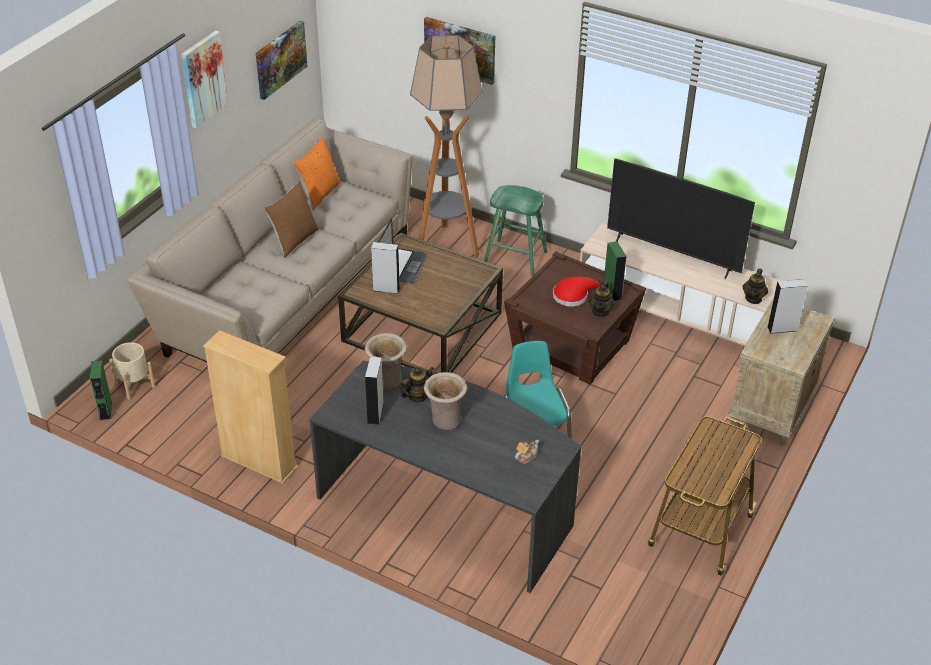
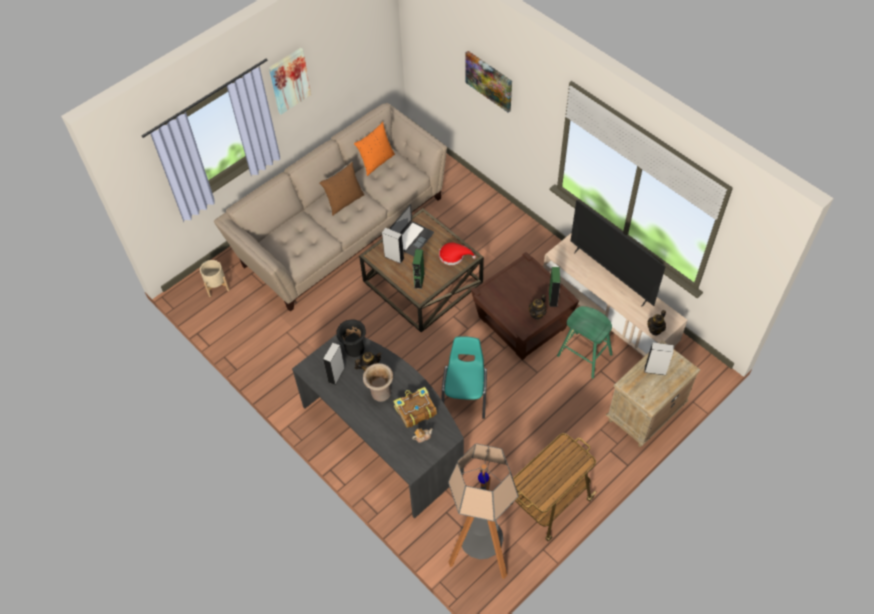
camera: 20 degrees right, 15 degrees up
(105, 410) = (192, 302): green speaker -> green speaker (419, 280)
(259, 462) = (276, 368): beige bookcase -> none
(280, 59) = (362, 57): picture -> none
(386, 380) = (353, 349): beige vase -> black vase
(446, 246) = (465, 213): floor lamp -> floor lamp (480, 555)
(501, 430) = (415, 410): none -> book
(515, 258) = (511, 235): green stool -> green stool (584, 355)
(573, 296) = (523, 295): red hat -> red hat (454, 256)

